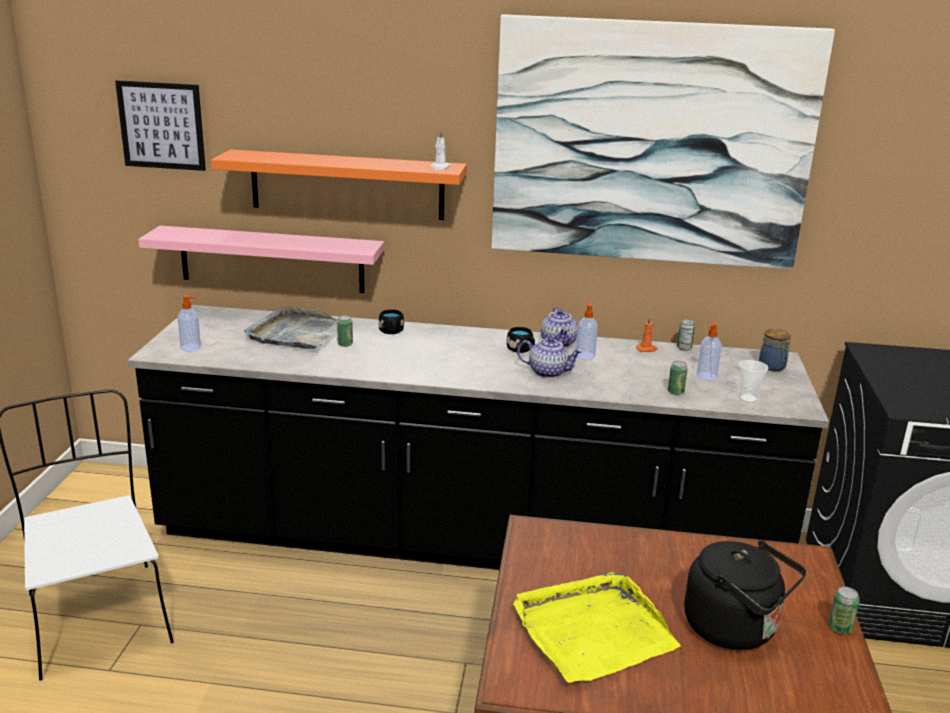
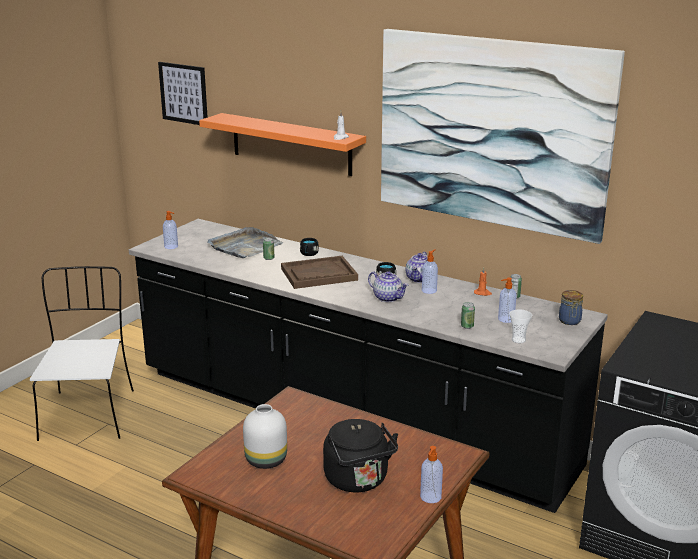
camera: 25 degrees right, 0 degrees up
(272, 259) = (246, 192): pink shelf -> none
(432, 356) = (318, 274): none -> brown tray
(592, 631) = (267, 460): yellow tray -> white vase
(840, 628) = (430, 497): can -> soap dispenser

